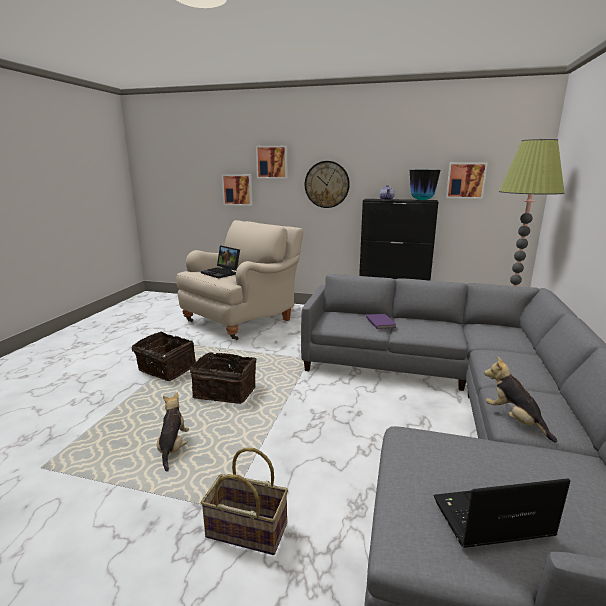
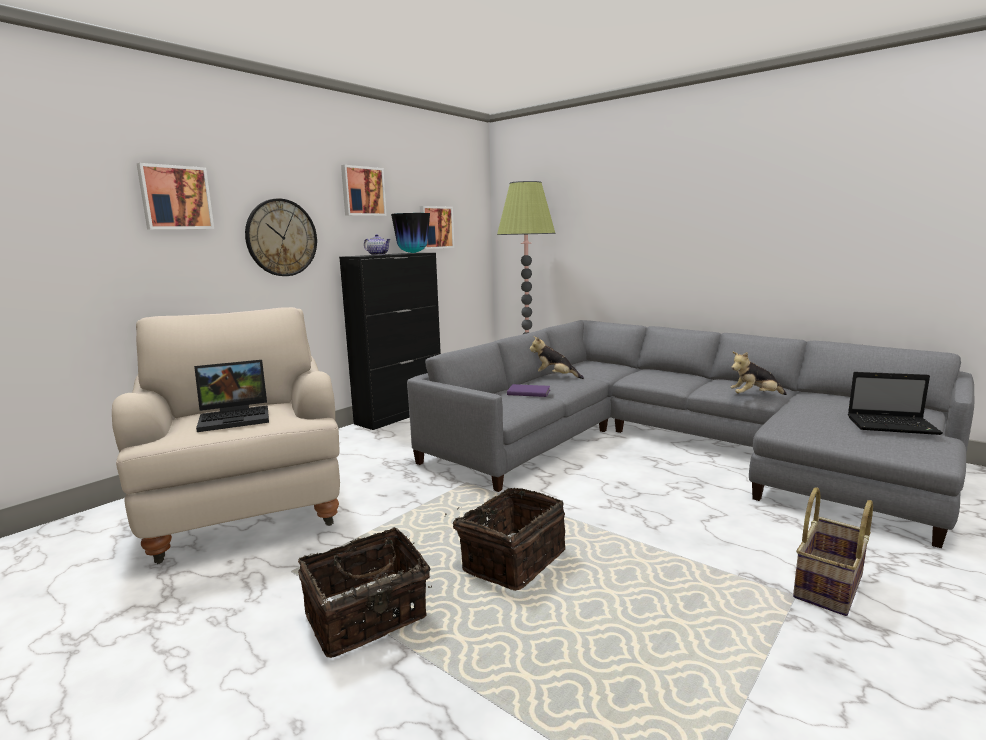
camera: 65 degrees left, 5 degrees down
(173, 448) = (655, 628): plush toy -> plush toy (554, 377)
(237, 189) = (97, 256): picture -> picture (362, 191)
(489, 519) = (893, 425): laptop -> laptop turned 90 degrees counterclockwise

